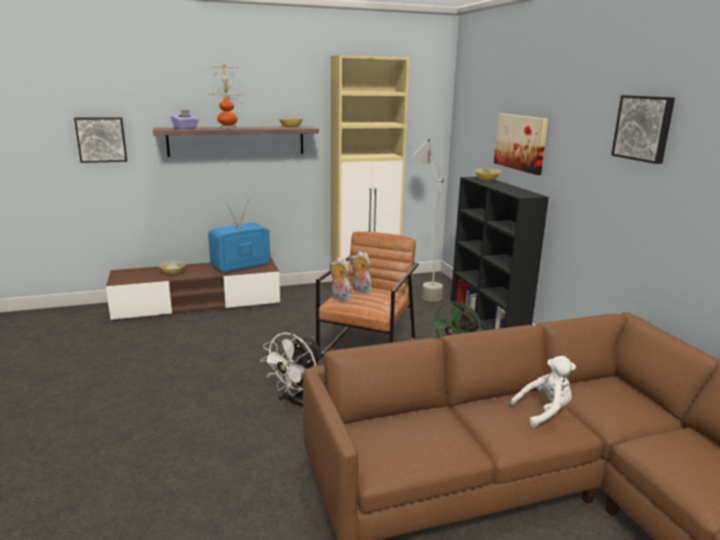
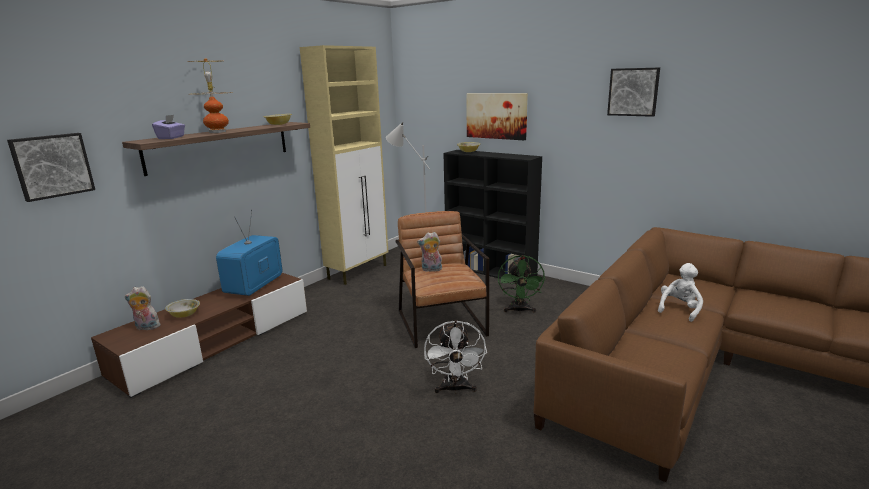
camera: 35 degrees left, 0 degrees up
(339, 298) = (425, 281): plush toy -> plush toy (146, 328)

